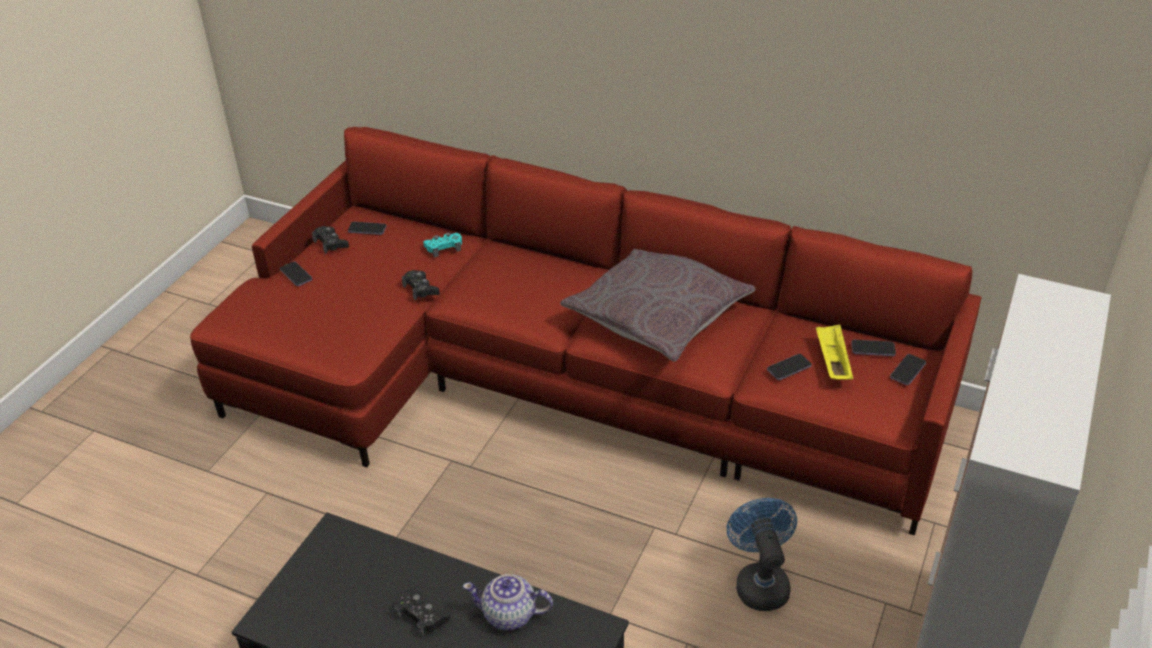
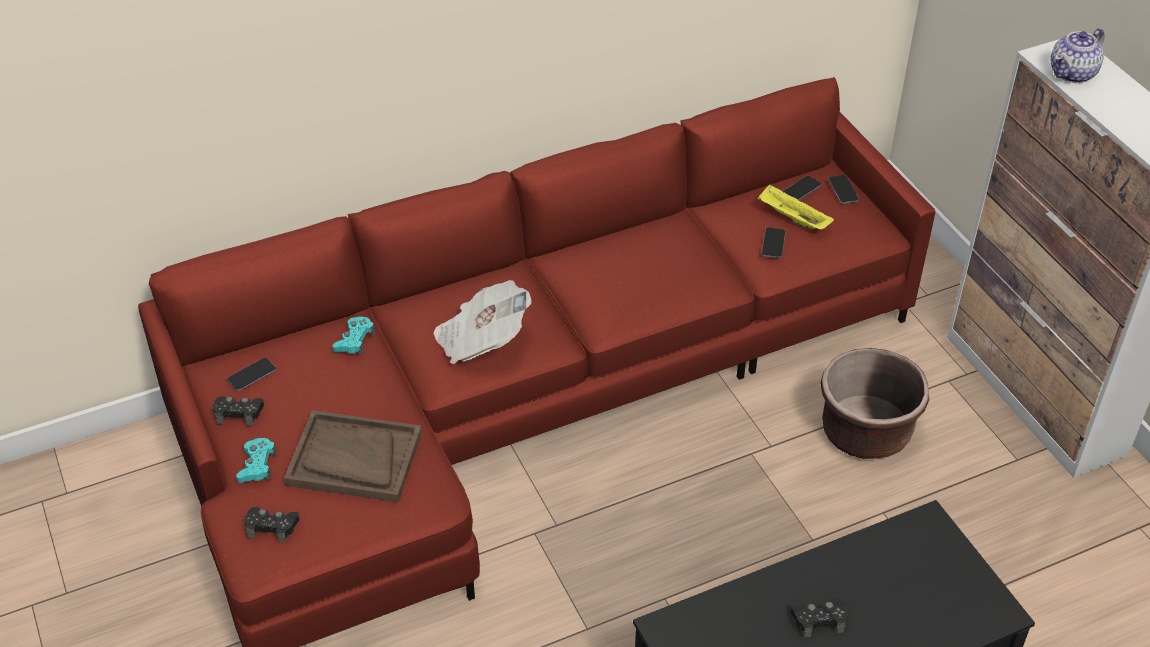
camera: 50 degrees left, 5 degrees up
(296, 275) = (257, 465): phone -> turquoise game controller
(342, 307) = (354, 459): none -> brown tray
(420, 289) = (397, 391): black game controller -> black game controller (272, 527)
(505, 293) = (481, 340): none -> newspaper
(510, 615) = (869, 564): teapot -> teapot (1073, 73)
(657, 313) = (625, 268): grey pillow -> none
(759, 582) = (866, 432): blue fan -> brown planter

